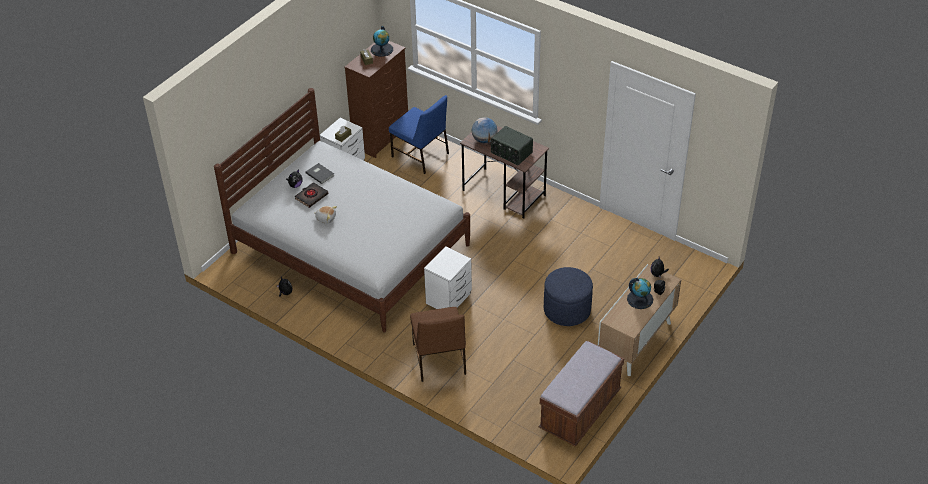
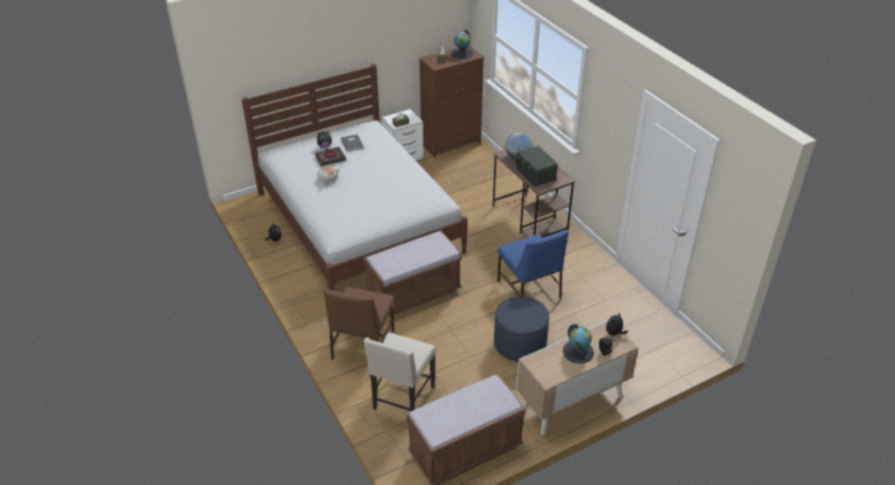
camera: 25 degrees right, 5 degrees down
(420, 156) = (475, 167): blue chair -> blue chair (529, 290)
(449, 298) = (413, 293): white nightstand -> brown bench
(503, 391) = (402, 399): none -> beige chair

